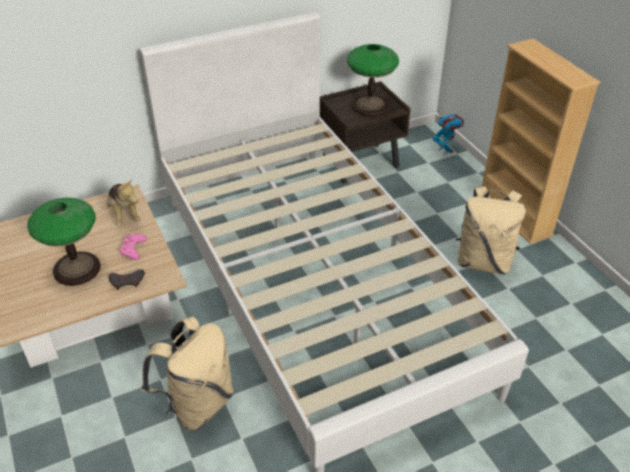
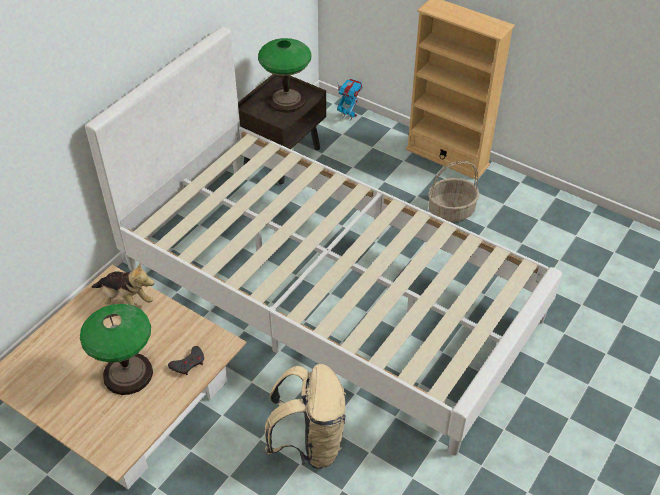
camera: 30 degrees left, 5 degrees up
(133, 249) = (166, 330): pink game controller -> none
(483, 261) = (451, 210): beige backpack -> basket

